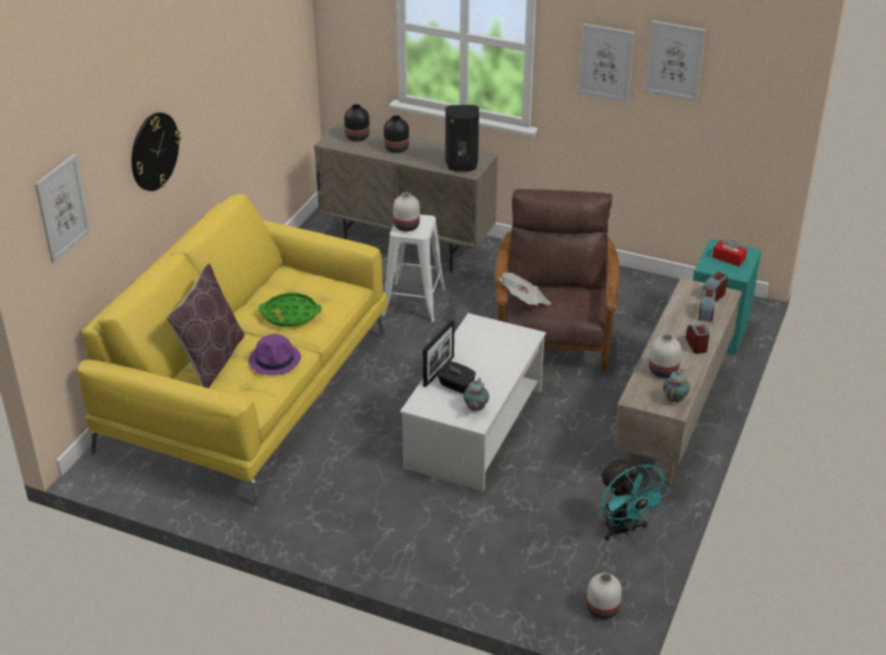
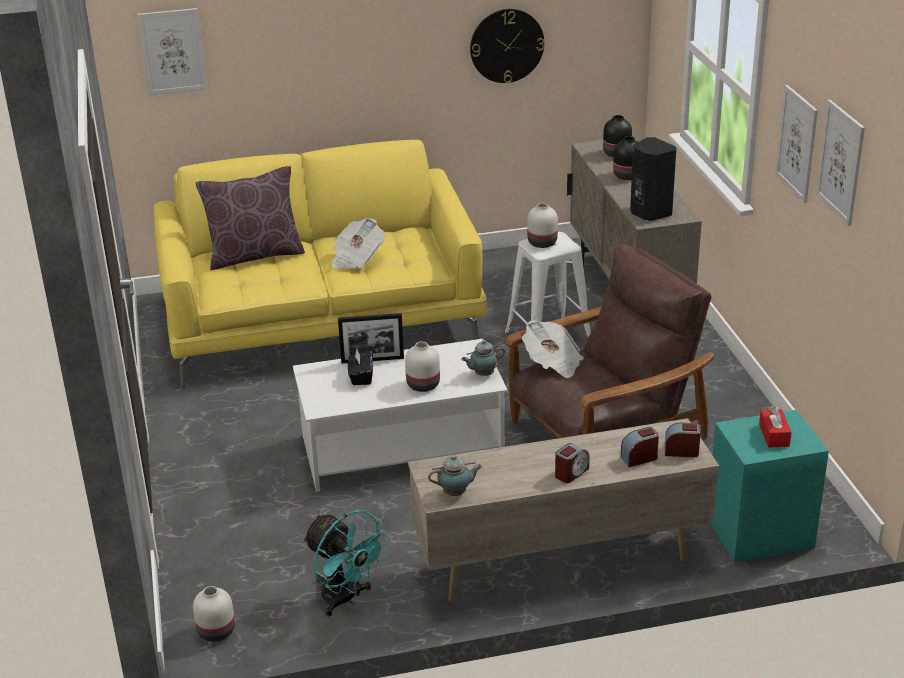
camera: 55 degrees right, 5 degrees down
(154, 151) = (322, 53): wall clock -> wall clock (506, 45)
(275, 360) = (285, 278): purple hat -> none
(290, 314) = (356, 258): green tray -> newspaper
(475, 409) = (337, 400): teapot -> teapot (483, 374)
(624, 530) = (345, 599): turquoise fan -> turquoise fan turned 75 degrees counterclockwise
(663, 371) = (497, 469): white vase -> white vase (423, 385)

